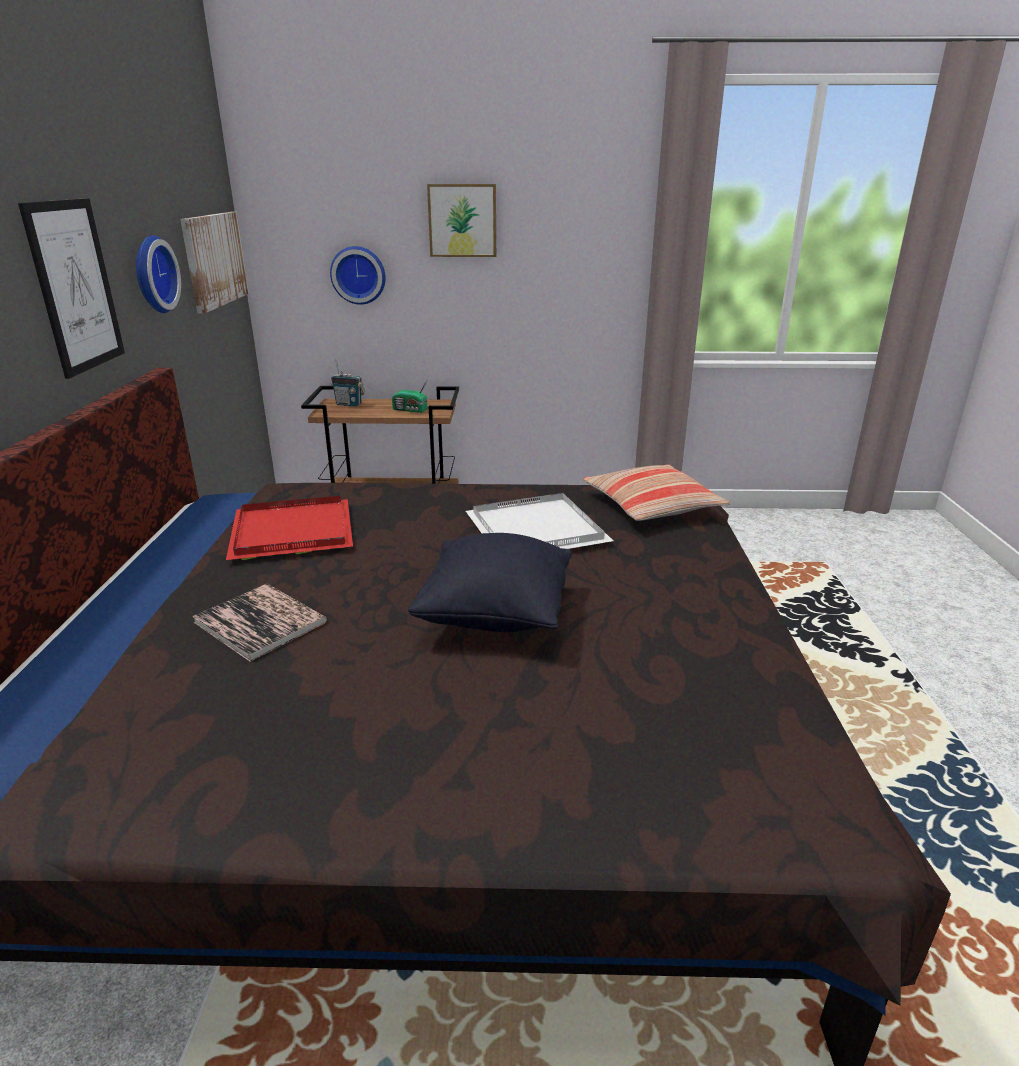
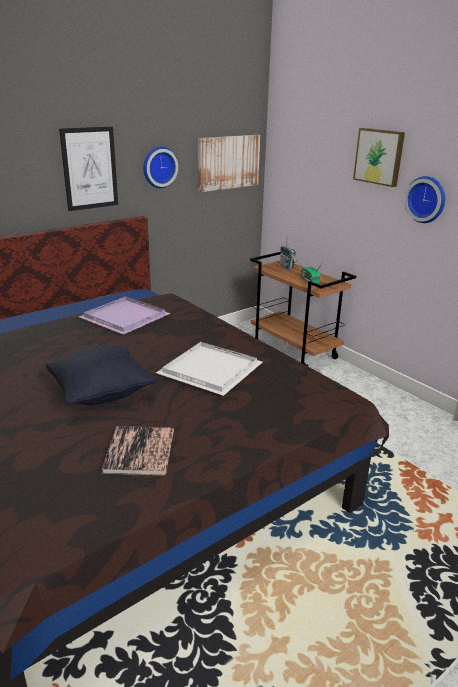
camera: 50 degrees right, 0 degrees up
(260, 622) = (39, 346): book -> book (140, 451)
(294, 531) = (126, 318): red tray -> purple tray
(359, 275) = (316, 184): wall clock -> wall clock (426, 199)
(652, 506) = (302, 393): pillow -> none

